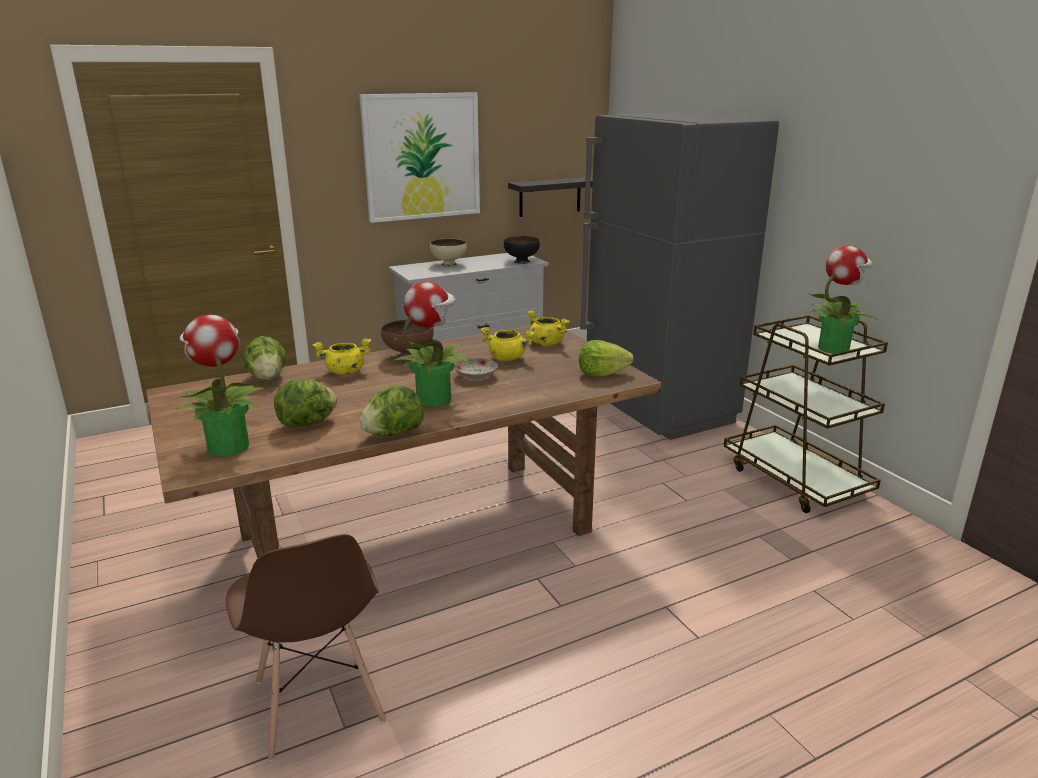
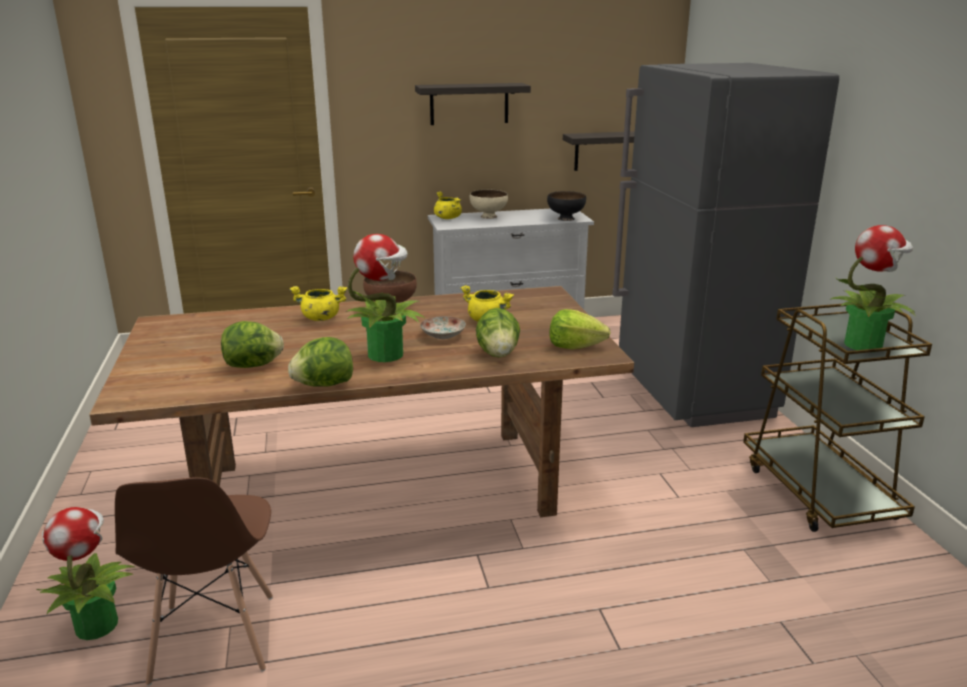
camera: 15 degrees right, 0 degrees up
(227, 446) = (169, 378): potted plant -> potted plant (96, 624)
(268, 378) = (248, 317): lettuce -> lettuce (498, 354)
(422, 156) = (469, 104): picture -> shelf
(546, 343) = (538, 308): yellow cooking pot -> yellow cooking pot (447, 218)

